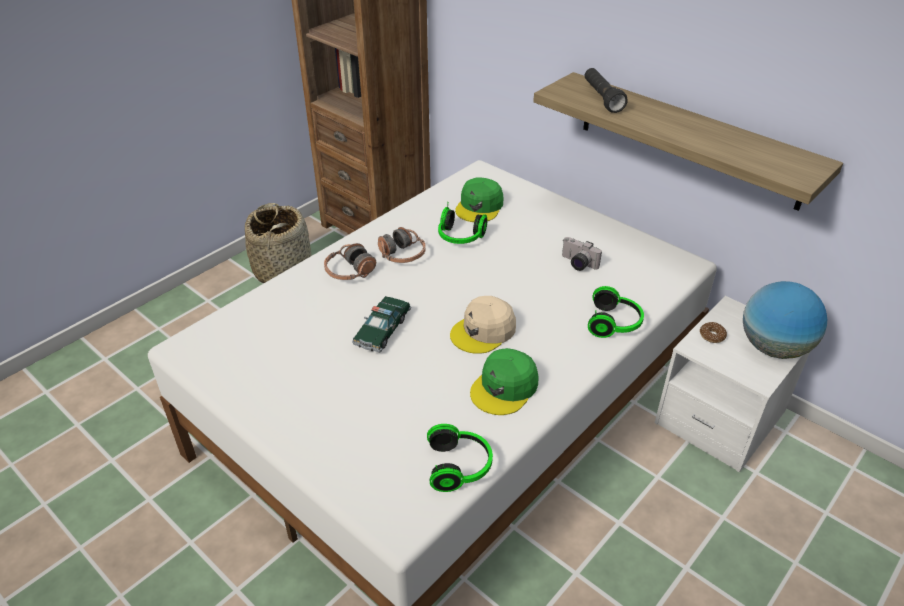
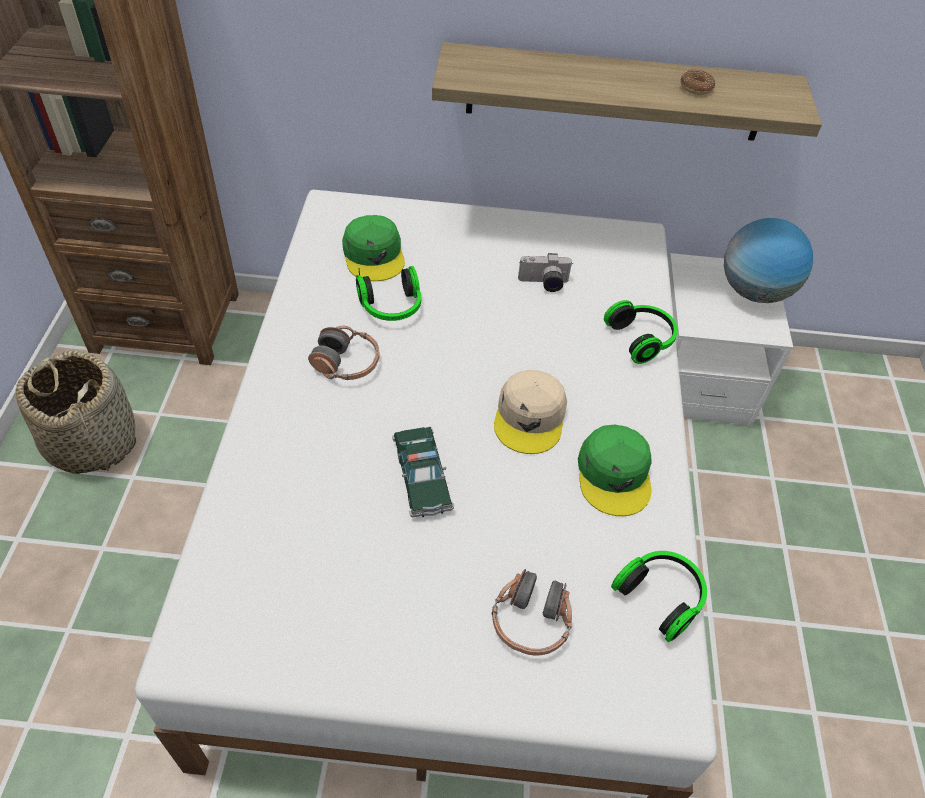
camera: 40 degrees left, 10 degrees up
(349, 271) = (304, 418): headphones -> headphones (531, 621)
(602, 98) = (515, 70): black flashlight -> none
(712, 336) = (698, 304): donut -> donut (696, 88)

